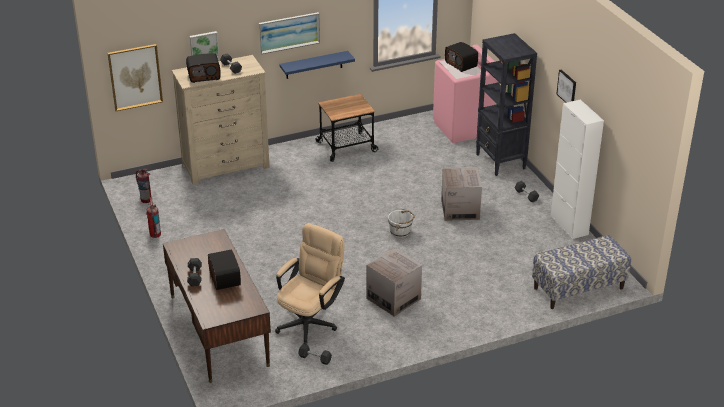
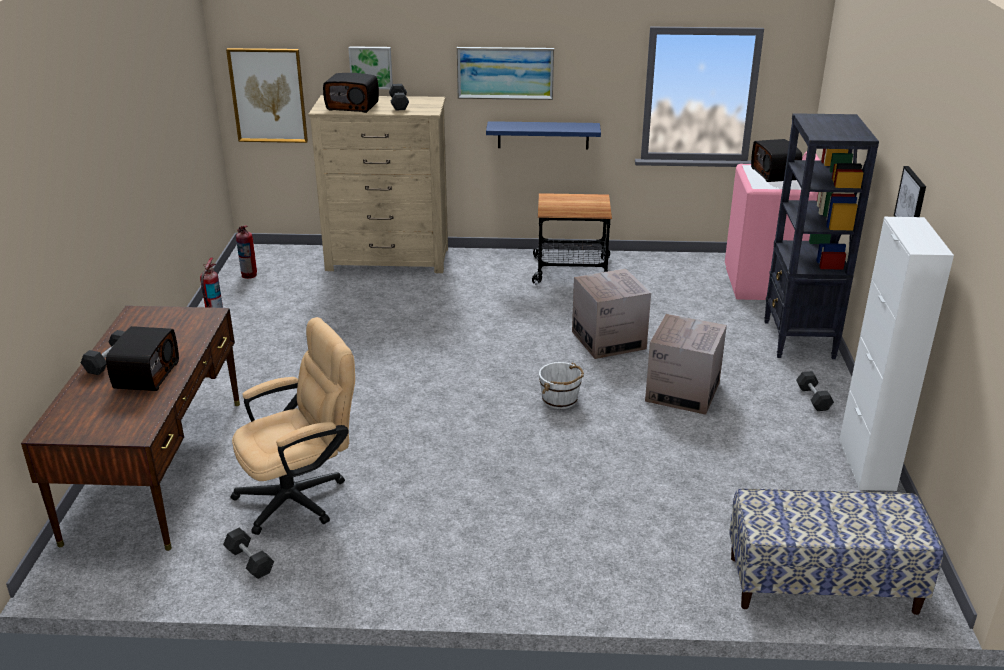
camera: 25 degrees right, 5 degrees down
(393, 298) = (464, 500): cardboard box -> cardboard box (608, 340)

